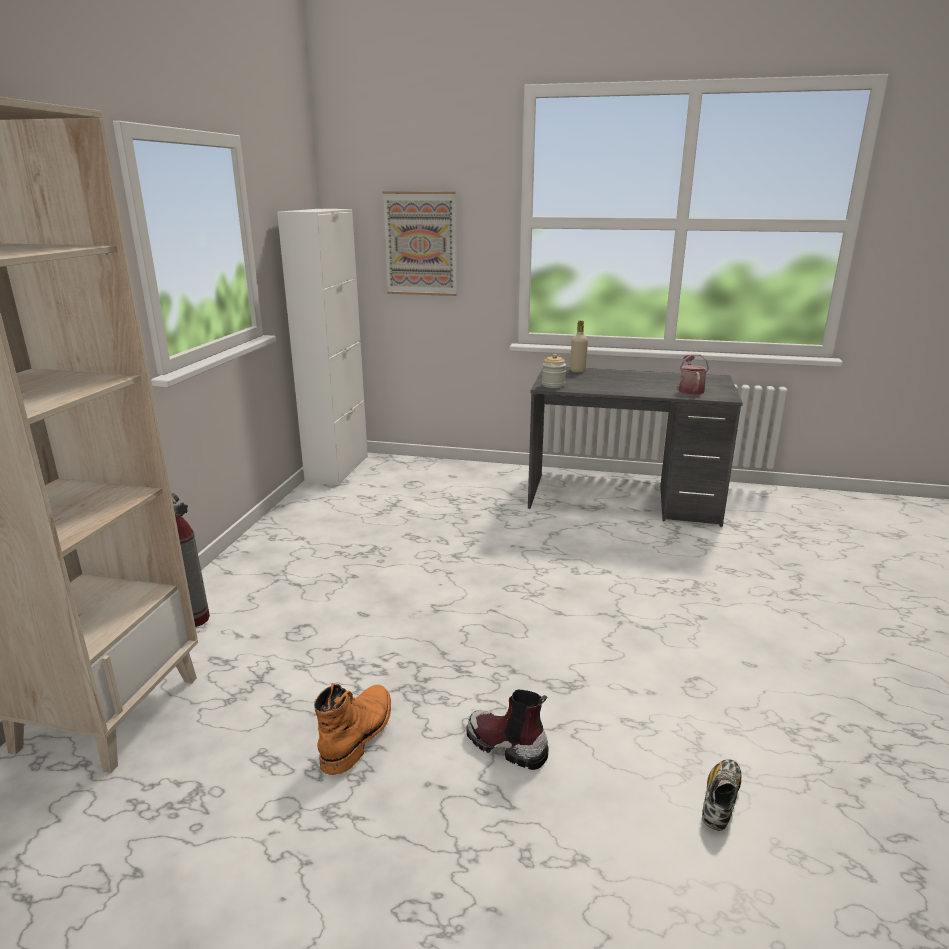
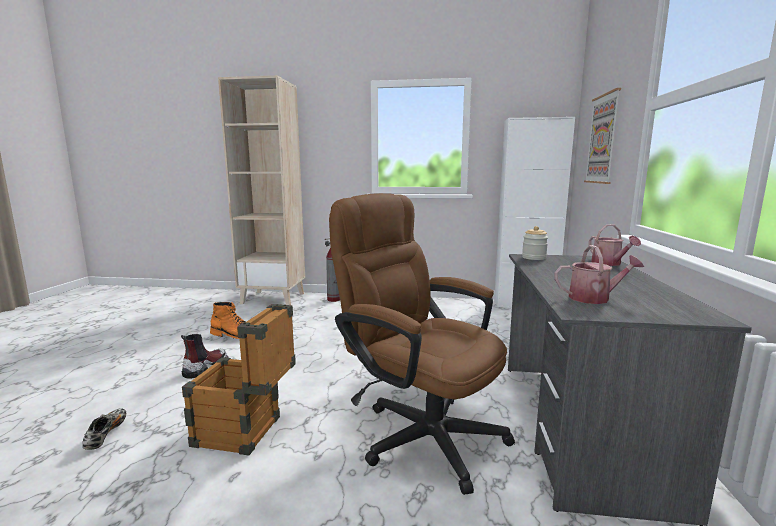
camera: 85 degrees right, 10 degrees down
(577, 371) = (609, 263): beige bottle -> watering can
(647, 563) = (420, 431): none -> brown office chair
(679, 667) = (246, 433): none -> crate
(720, 801) = (106, 434): shoe -> shoe turned 120 degrees counterclockwise

